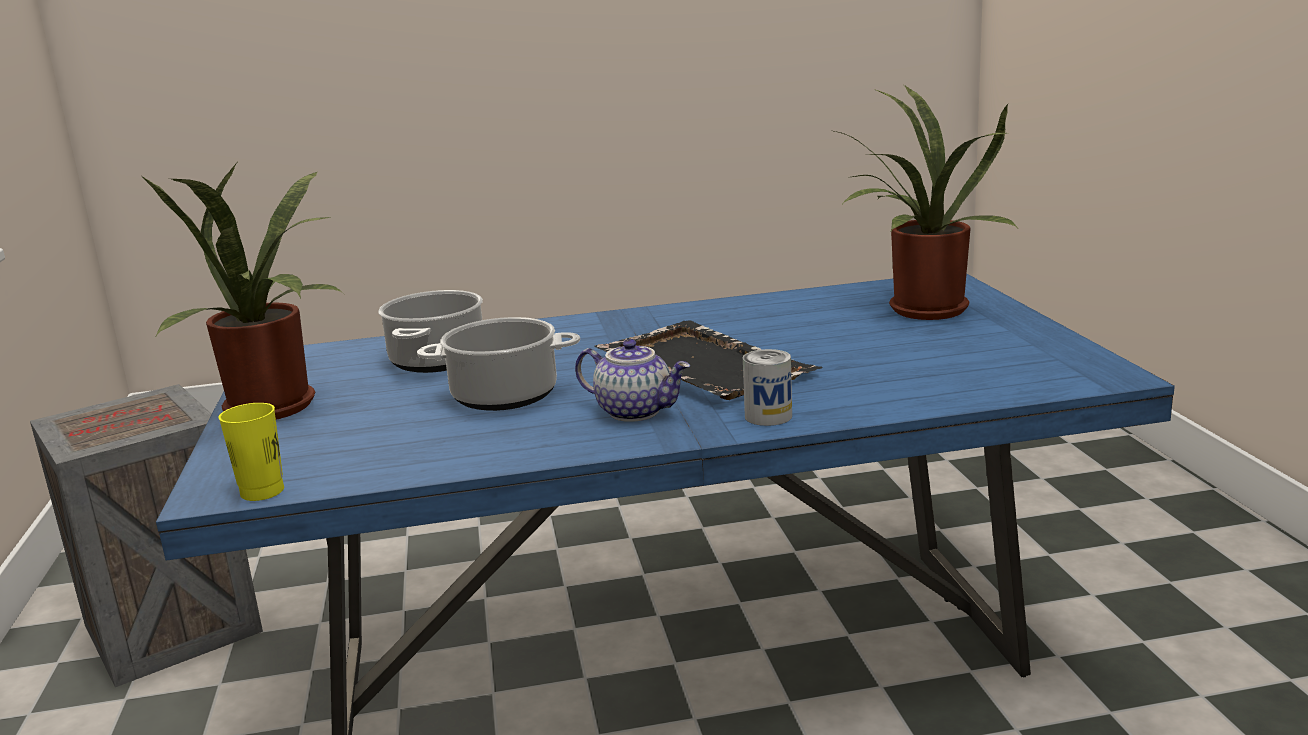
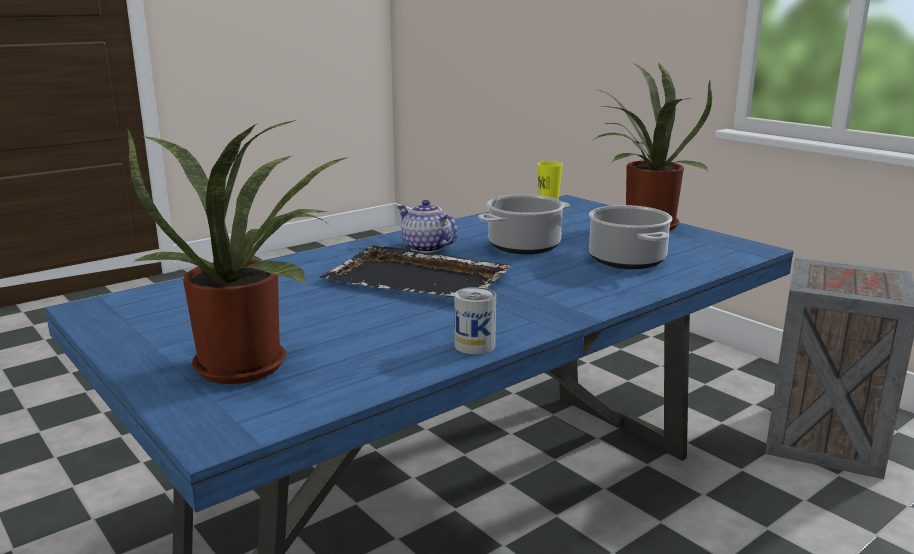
camera: 150 degrees right, 0 degrees up
(636, 411) = (425, 248): teapot -> teapot turned 45 degrees clockwise
(768, 416) = (339, 255): can -> can (474, 345)

